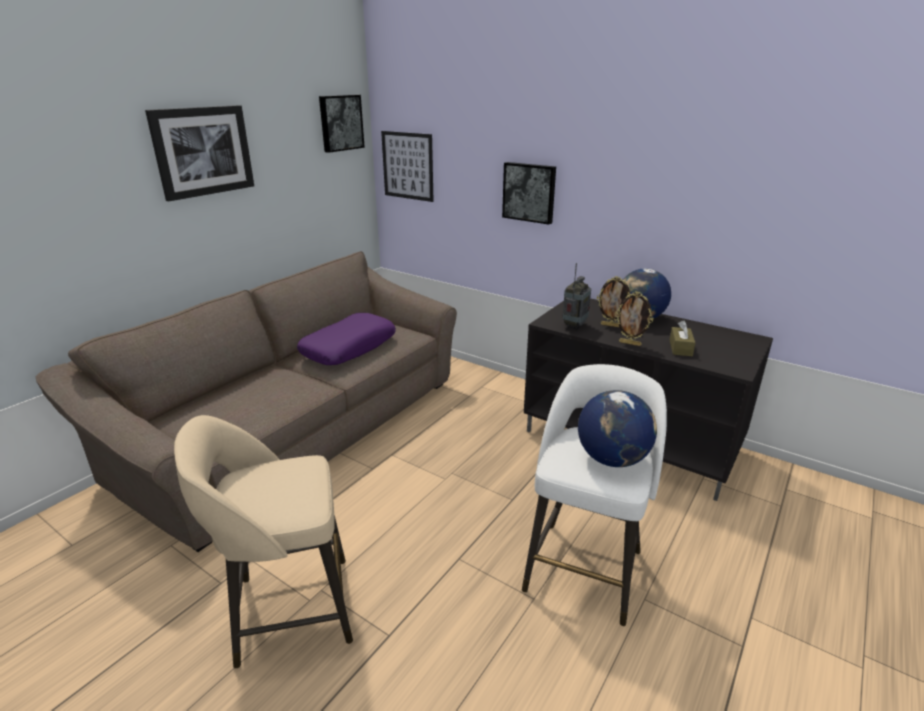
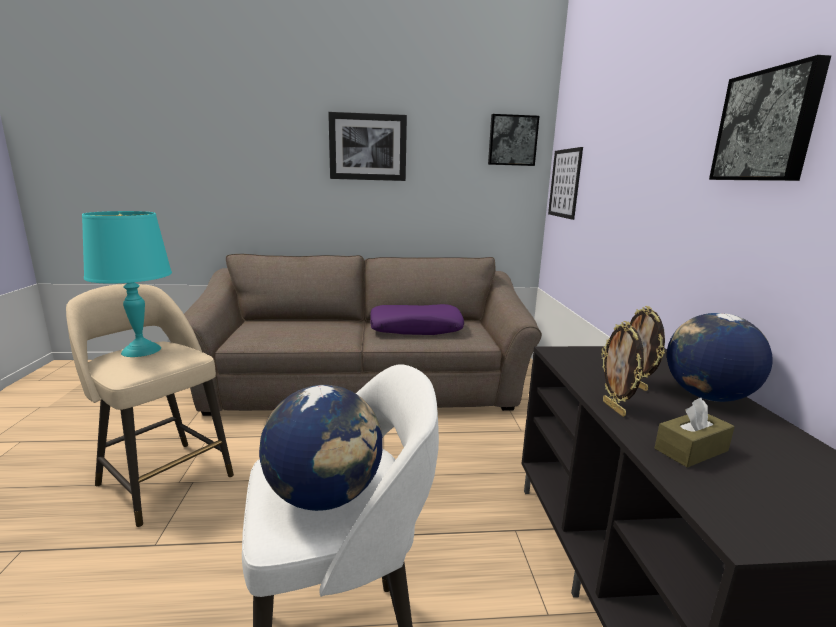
camera: 50 degrees right, 10 degrees down
(251, 488) = (142, 350): none -> turquoise table lamp
(529, 192) = (642, 203): picture -> picture (767, 126)
(574, 326) = (582, 366): radio -> none

